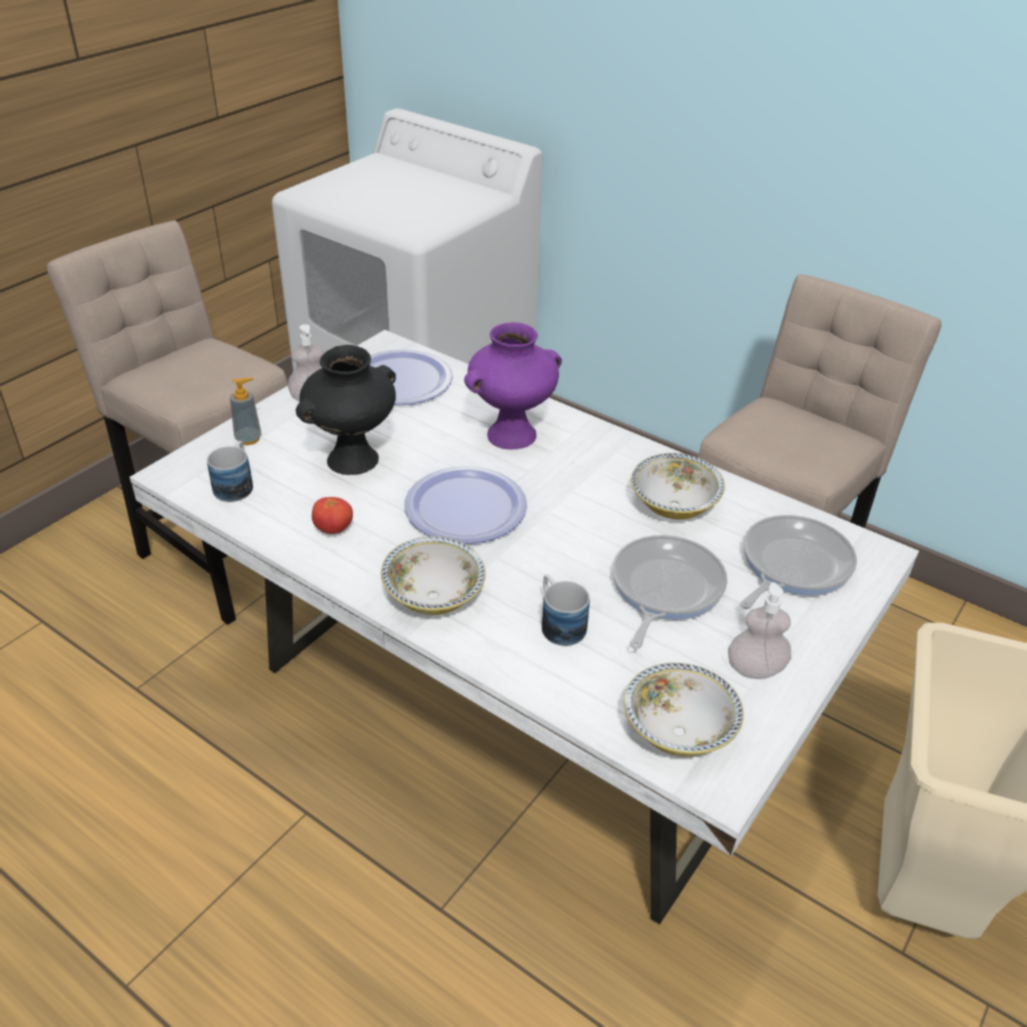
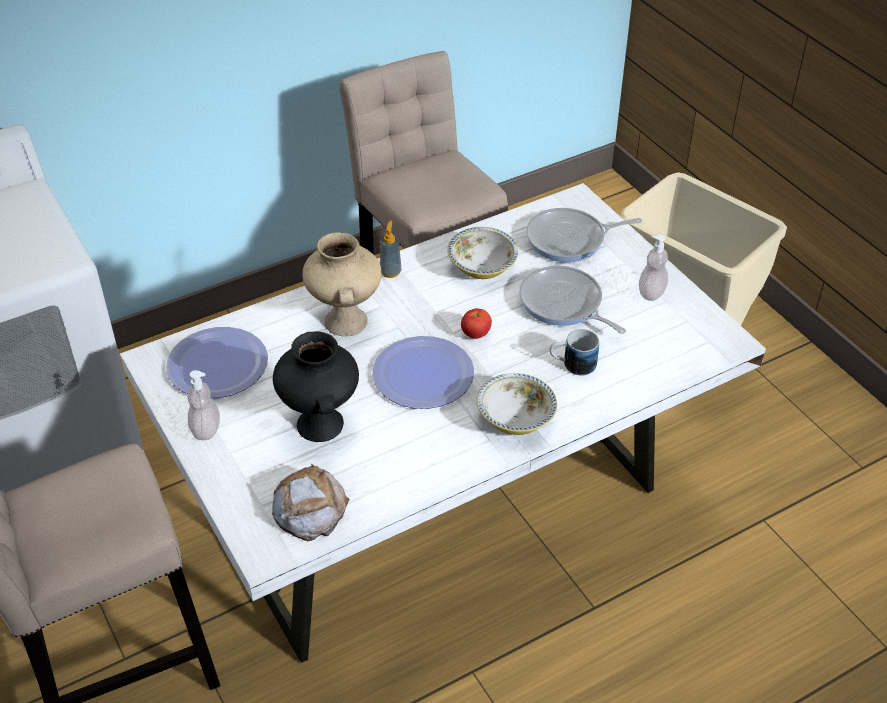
camera: 65 degrees left, 5 degrees up
(236, 484) = (309, 508): mug -> bread
(248, 439) = (243, 487): soap dispenser -> soap dispenser (390, 272)
(333, 529) = (407, 457): tomato -> tomato (475, 334)
(512, 434) = (344, 321): purple vase -> beige vase
(678, 731) = (686, 344): bowl -> none
(791, 565) = (570, 240): frying pan -> frying pan turned 75 degrees counterclockwise

